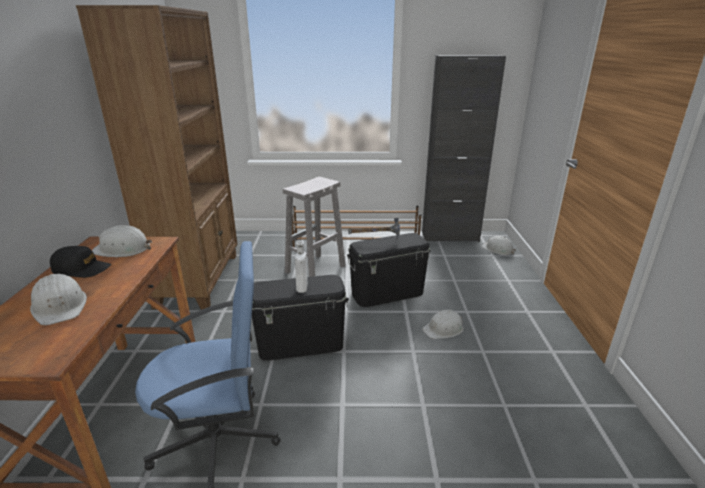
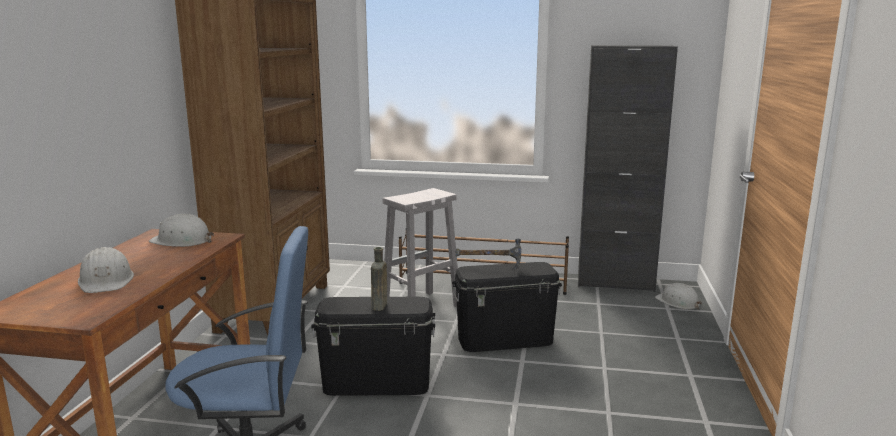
camera: 10 degrees right, 10 degrees down
(82, 269) = (136, 254): black cap -> none
(302, 288) = (379, 307): white bottle -> brown bottle
(443, 329) = (565, 384): white hard hat -> none

